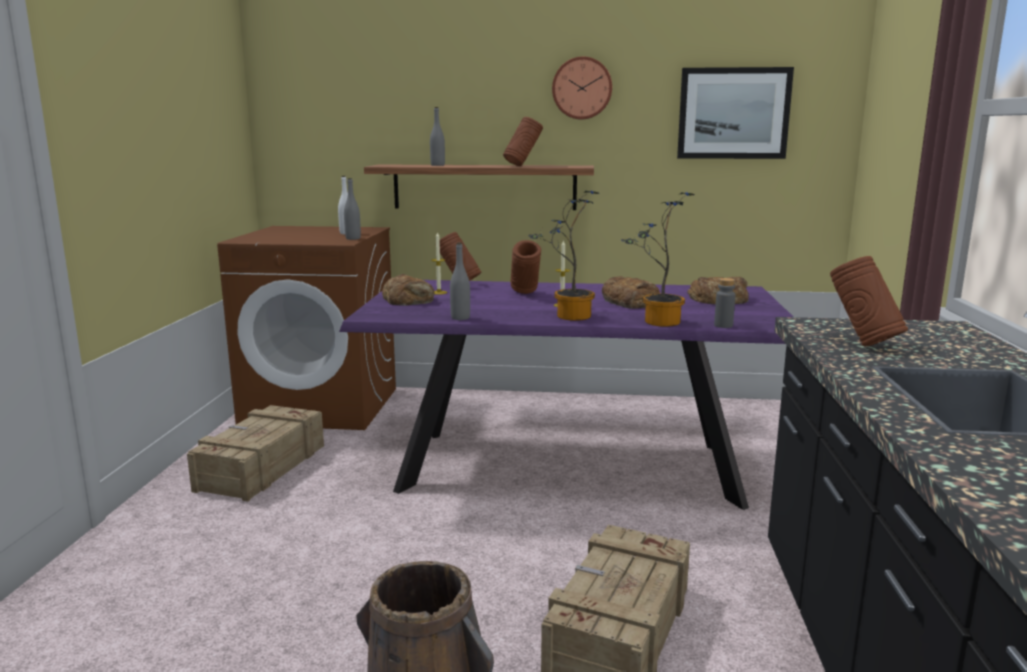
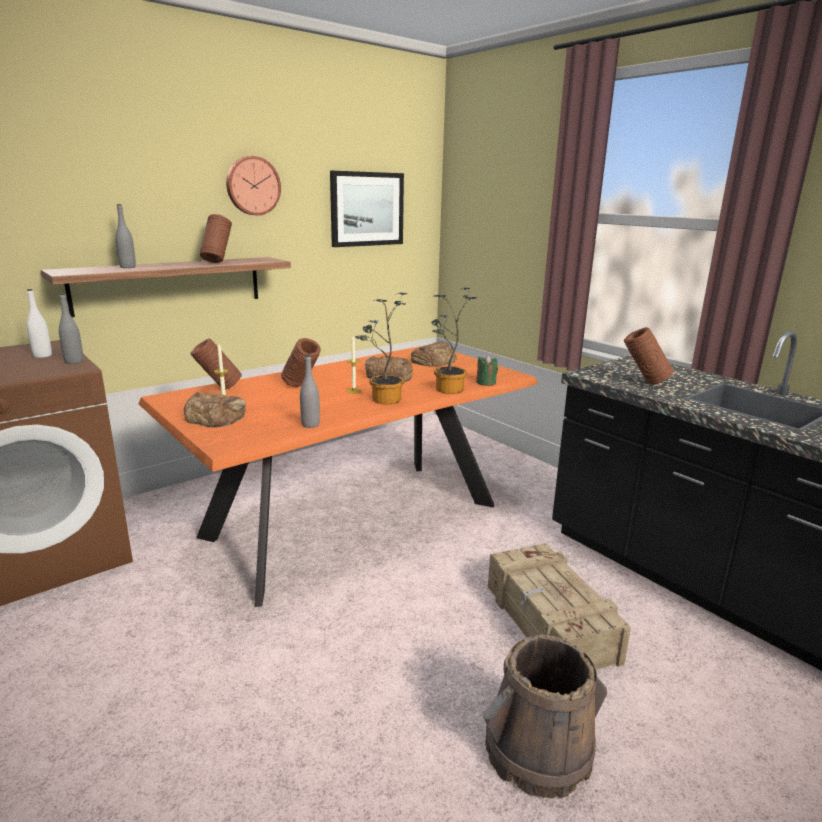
camera: 45 degrees left, 5 degrees up
(260, 468) = (75, 651): crate -> none
(569, 464) = (353, 520): purple dining table -> orange dining table
(723, 325) = (486, 383): grey bottle -> green candle

